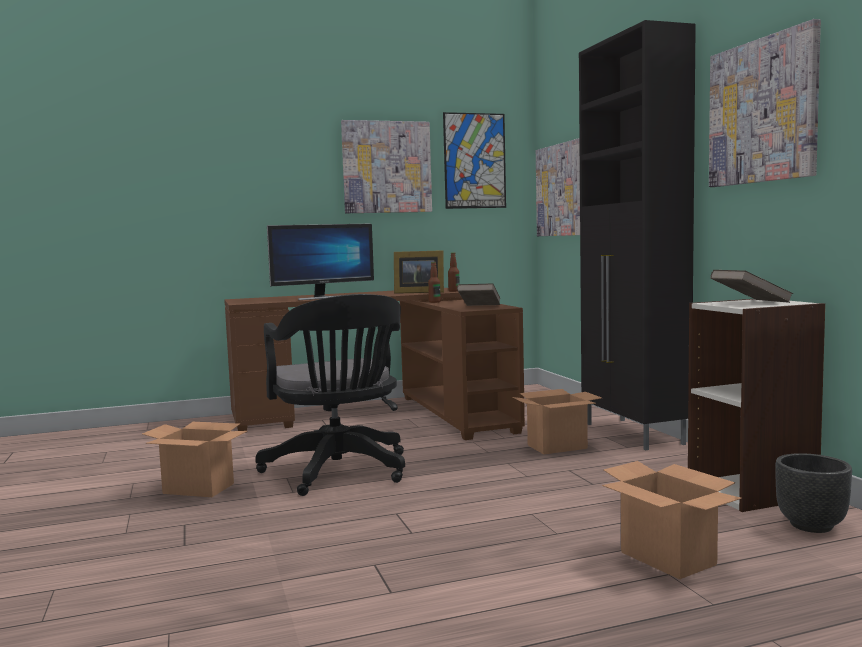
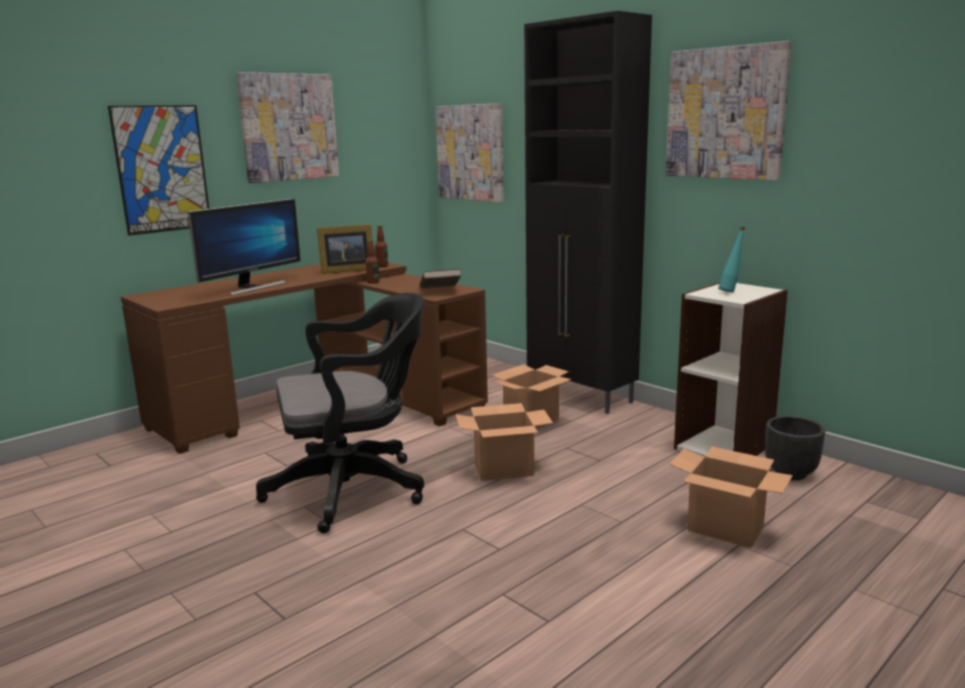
camera: 25 degrees left, 10 degrees up
(199, 488) = (218, 540): cardboard box -> cardboard box (504, 469)
(339, 472) = (354, 489): black office chair -> black office chair turned 60 degrees counterclockwise
(474, 161) = (376, 117): picture -> picture (162, 169)
(750, 302) = (730, 291): brown book -> turquoise bottle

